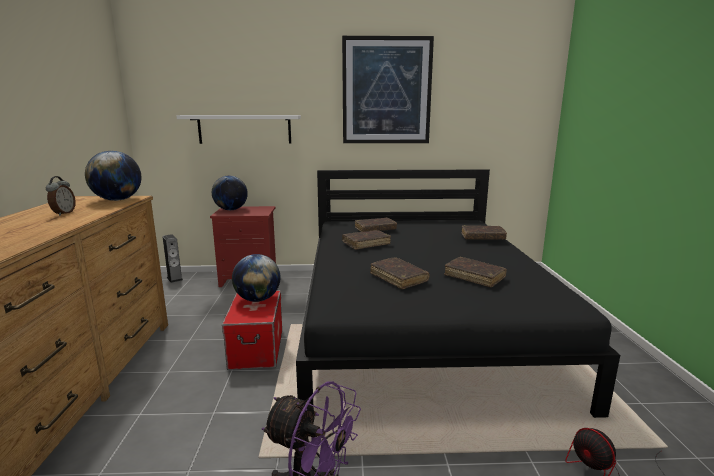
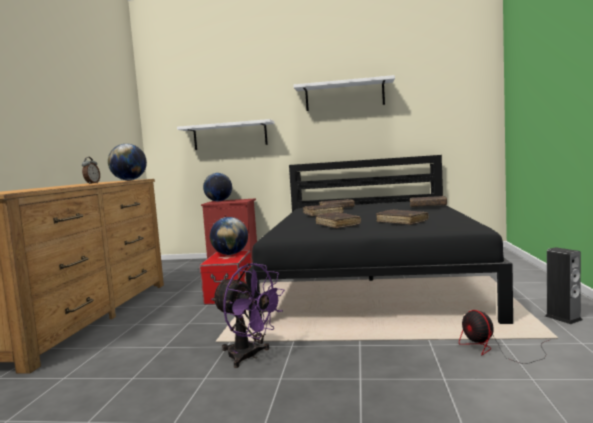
camera: 10 degrees right, 10 degrees down
(174, 278) = (174, 262): speaker -> speaker (563, 318)
(386, 91) = (344, 95): picture -> white shelf

